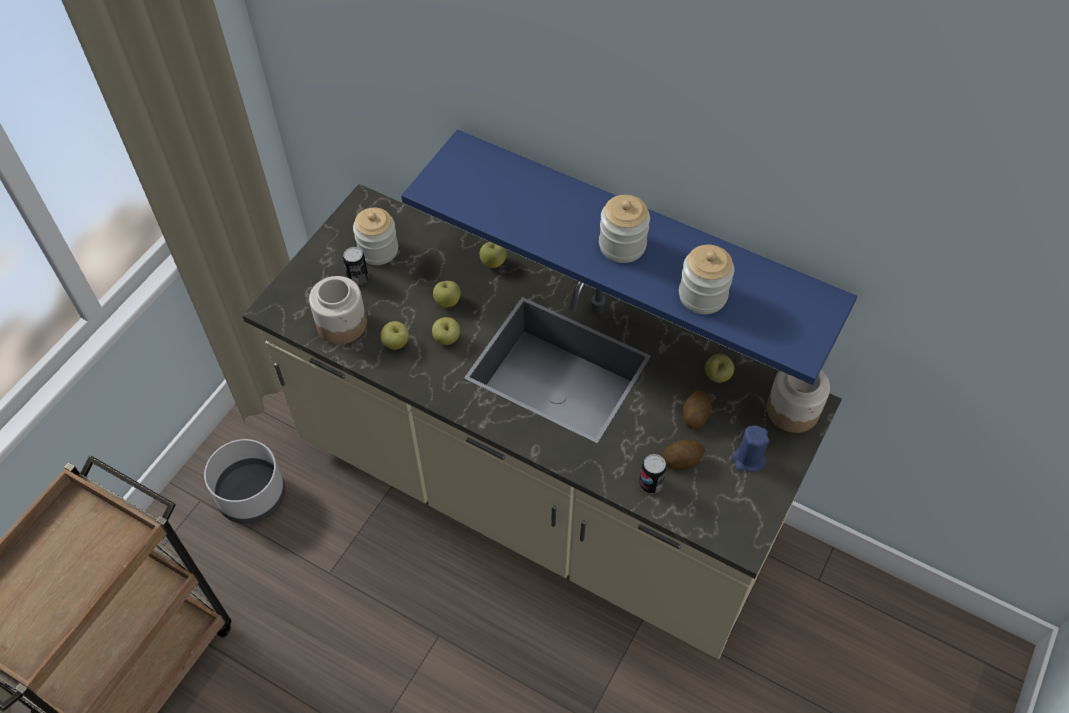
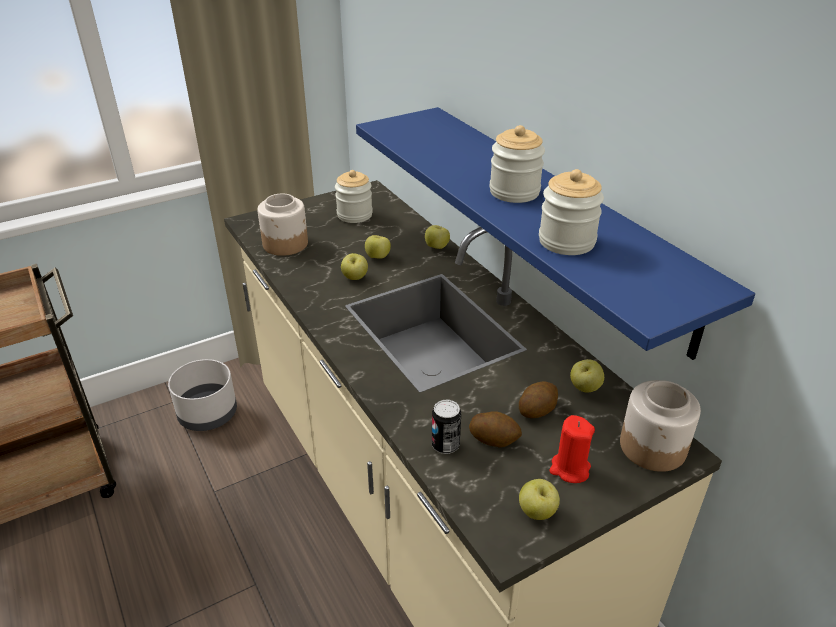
camera: 30 degrees right, 20 degrees down
(358, 278) = (324, 224): can -> none
(396, 343) = (313, 267): apple -> apple (537, 512)
(748, 459) = (569, 469): blue candle -> red candle

